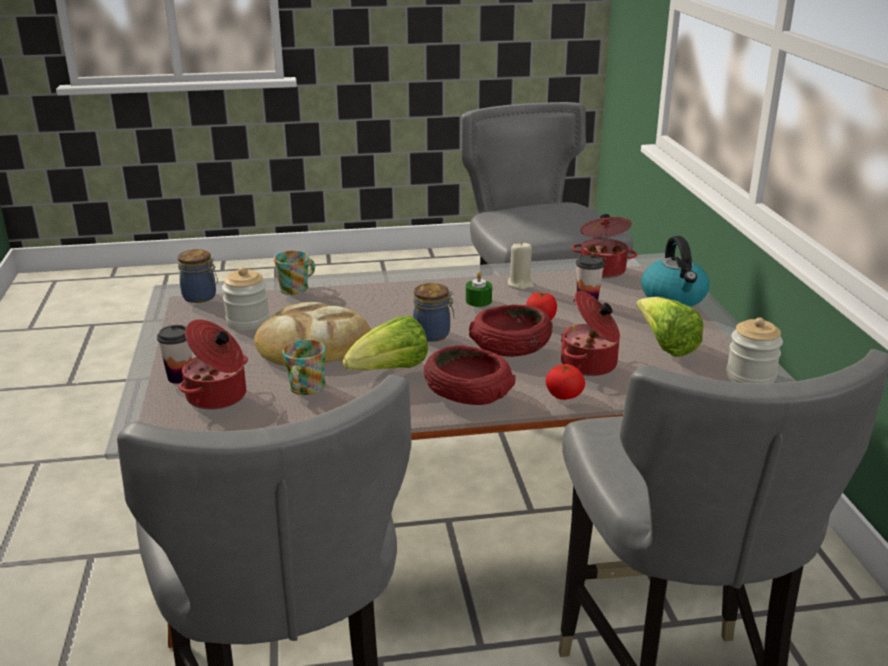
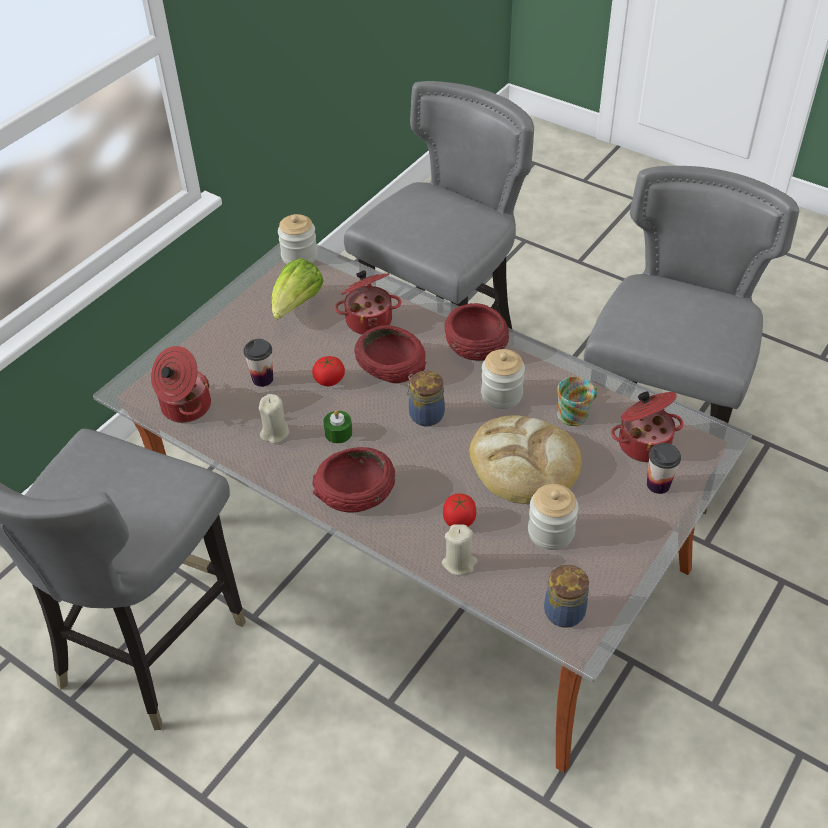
camera: 135 degrees left, 20 degrees up
(297, 287) = (459, 563): mug -> beige candle
(389, 371) = (501, 394): lettuce -> jar
(414, 285) = (356, 492): none -> red bowl
(564, 395) = (423, 307): tomato -> tomato (459, 520)
(674, 297) = (203, 341): kettle -> none

